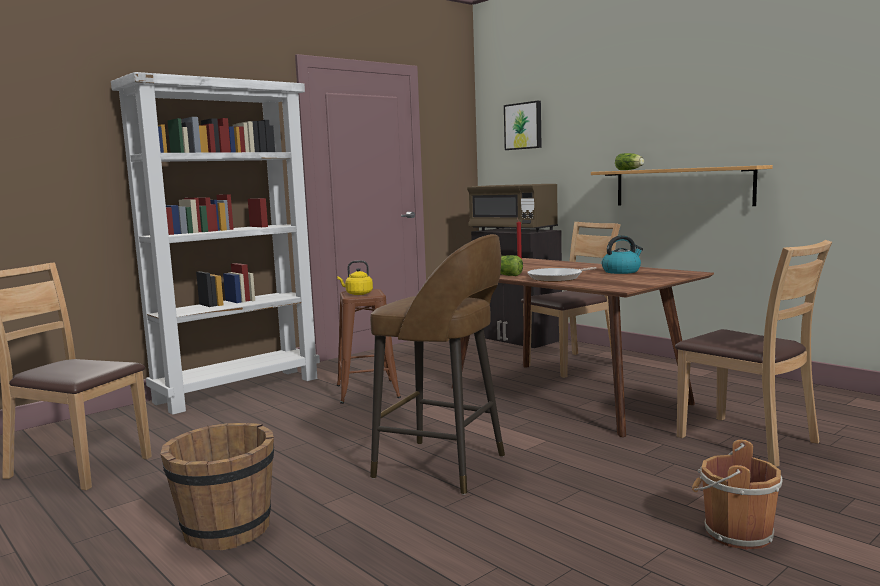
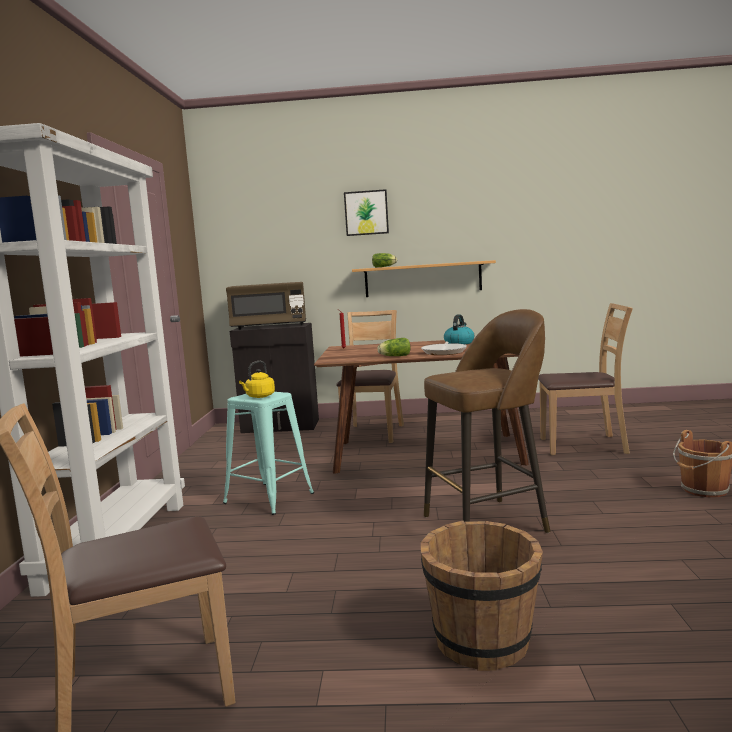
camera: 45 degrees left, 0 degrees up
(367, 391) = (269, 498): brown stool -> turquoise stool
(523, 126) = (258, 230): picture -> picture (366, 213)

